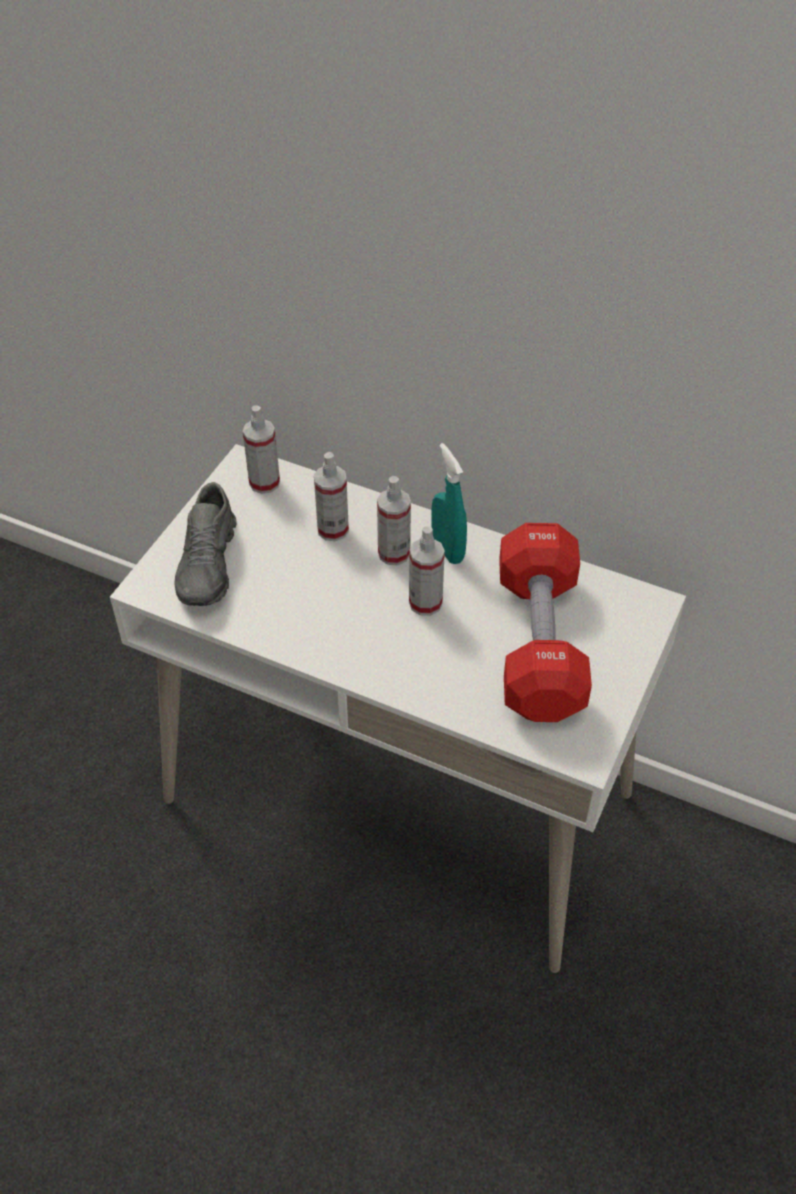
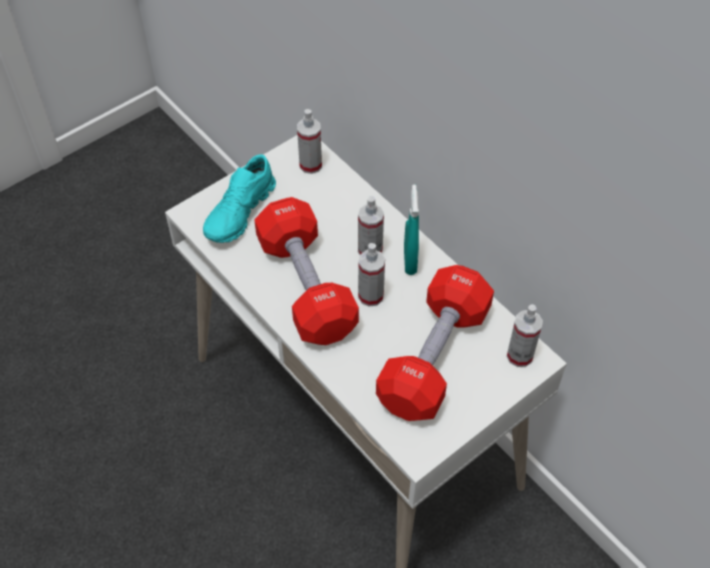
camera: 25 degrees right, 5 degrees up
(209, 565) = (240, 212): grey shoe -> turquoise shoe
(333, 529) = (338, 217): spray bottle -> spray bottle (519, 355)
(342, 620) = (306, 286): none -> red dumbbell

